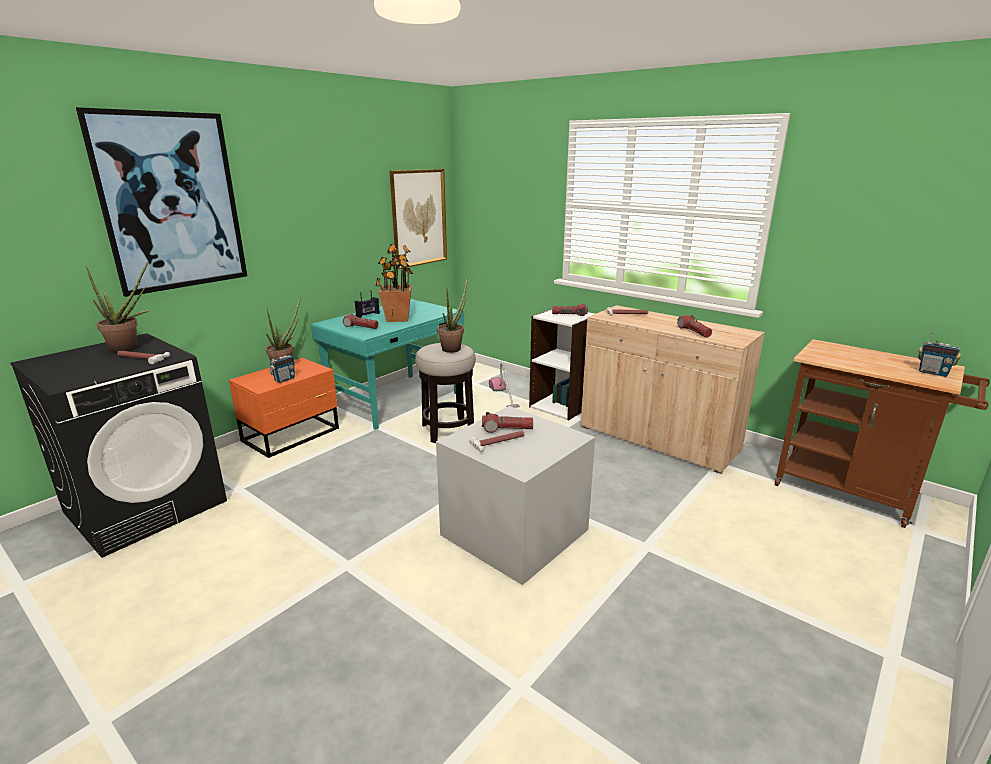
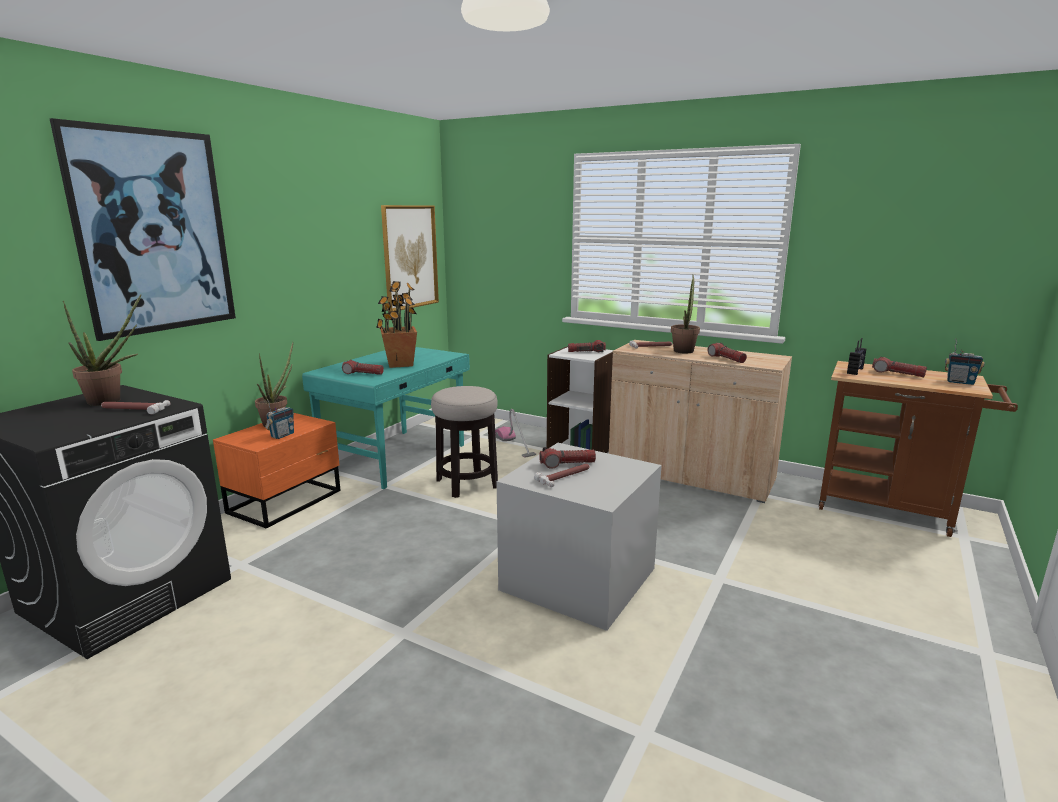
camera: 10 degrees left, 5 degrees down
(368, 315) = (364, 362): radio -> radio (855, 371)
(453, 348) = (473, 390): potted plant -> potted plant (684, 350)
(868, 358) = (897, 374): none -> flashlight

